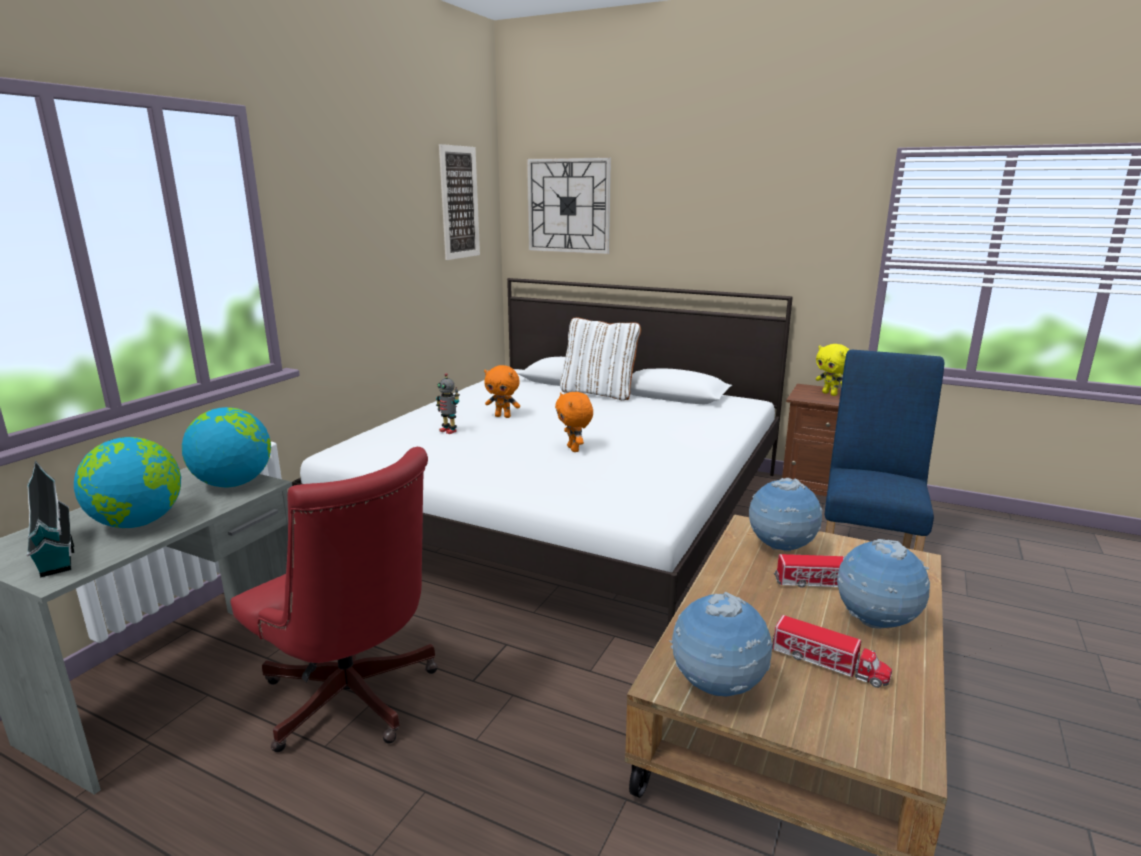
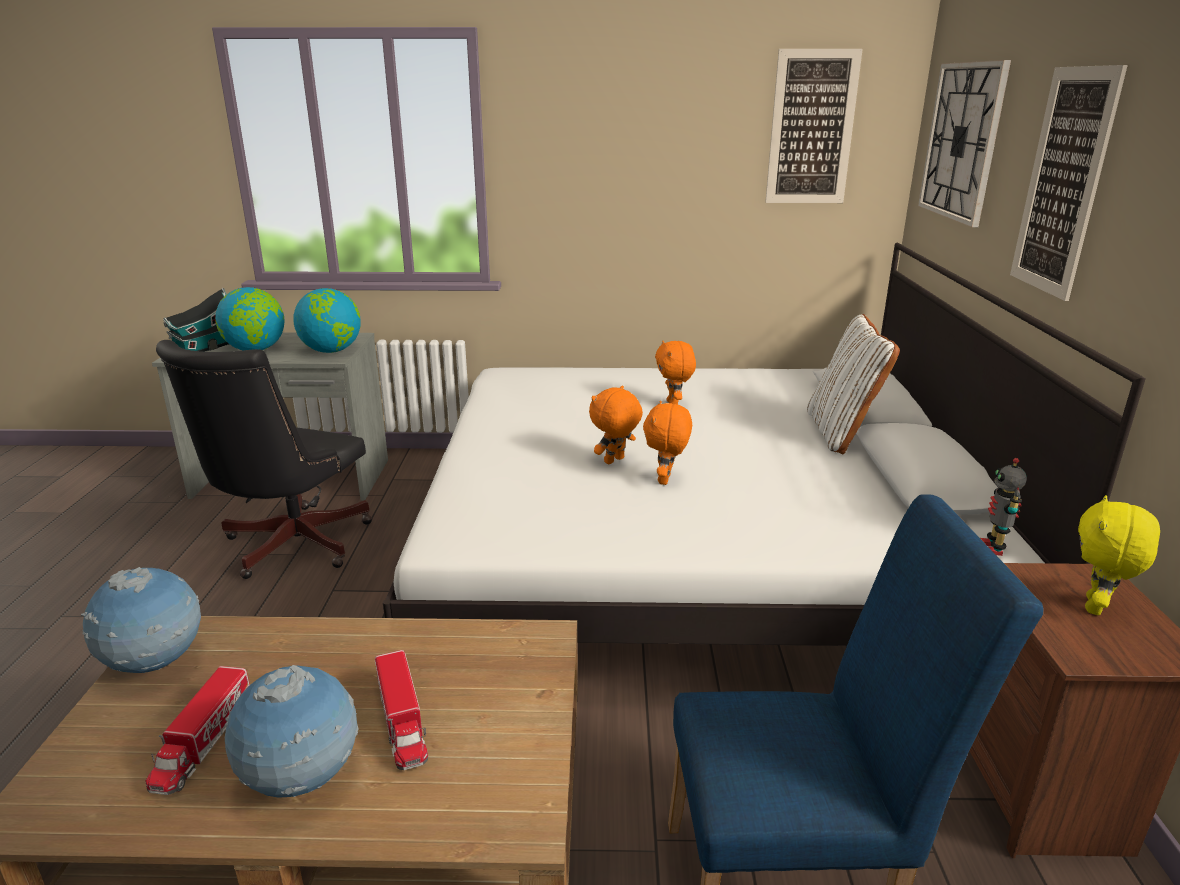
camera: 65 degrees right, 5 degrees up
(353, 702) = (290, 547): red office chair -> black office chair
(449, 431) = (593, 393): toy robot -> toy robot (993, 548)
(620, 442) = (666, 480): none -> orange plush toy
(689, 219) = (1063, 182): none -> picture
(781, 549) = (487, 673): globe -> none

